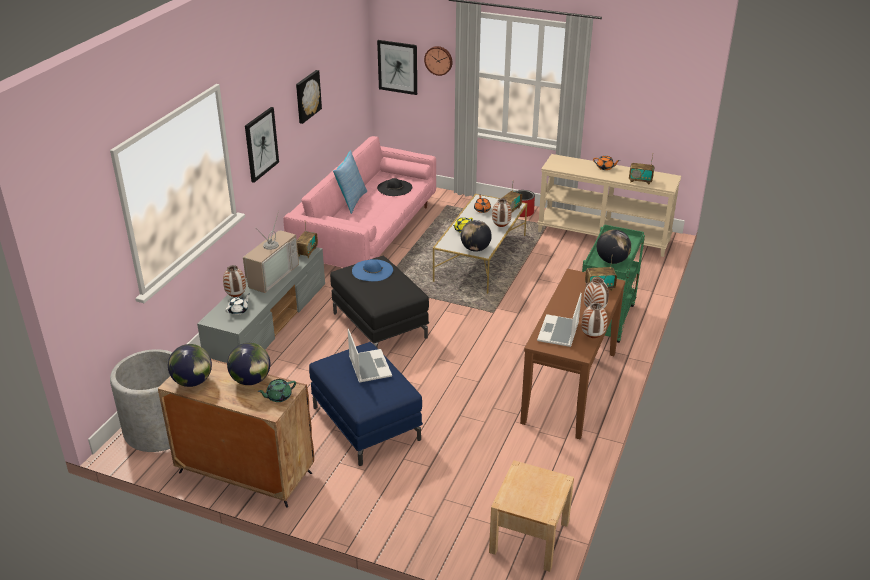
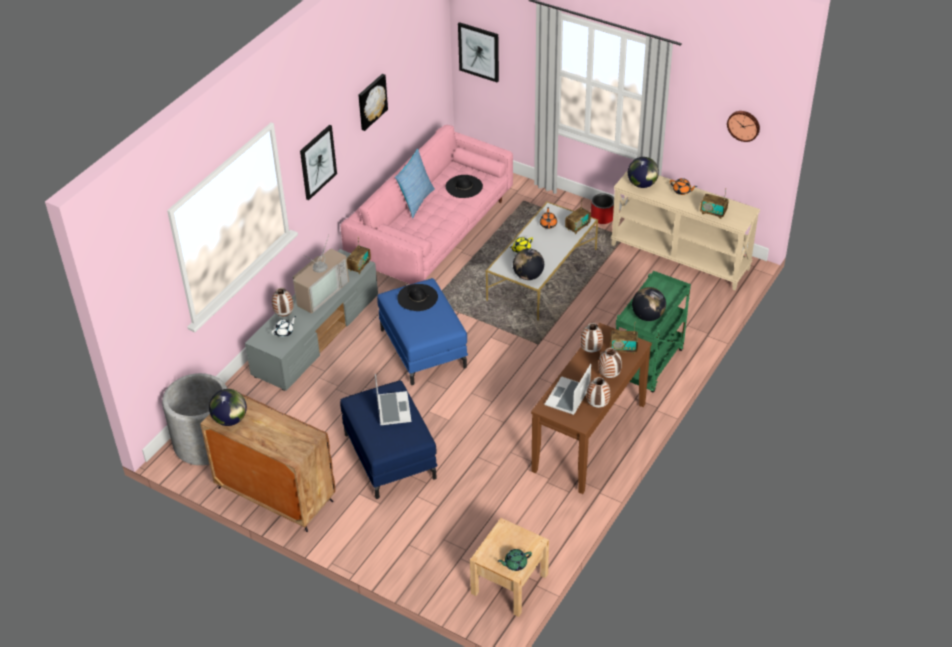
camera: 10 degrees right, 10 degrees up
(251, 380) = (280, 423): globe -> globe (642, 184)
(278, 396) = (301, 443): green teapot -> green teapot (515, 564)
(372, 270) = (417, 297): blue hat -> black hat
(379, 325) = (422, 348): black ottoman -> blue ottoman
(439, 60) = (520, 52): wall clock -> wall clock (744, 125)
(501, 227) = (562, 249): vase -> vase (591, 351)

